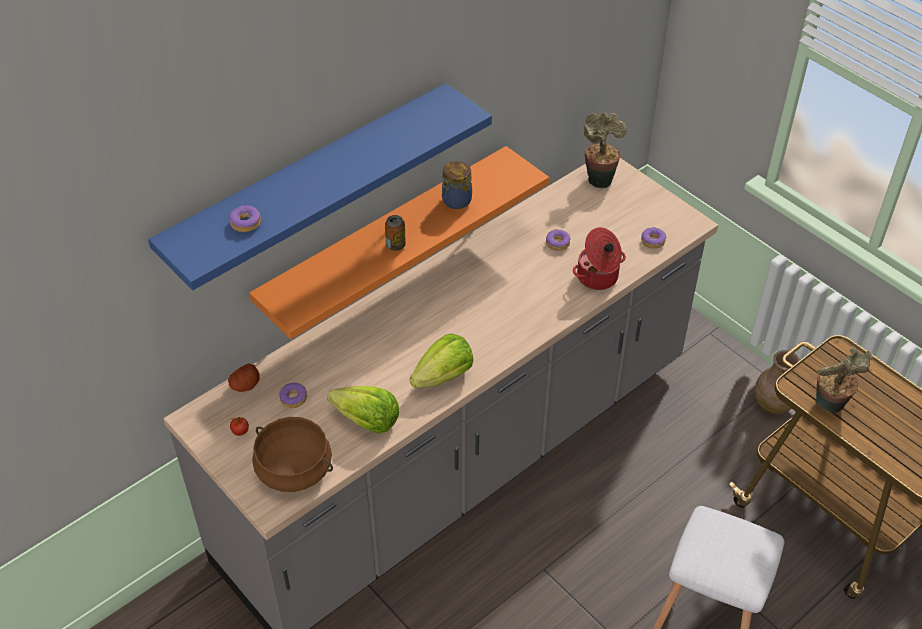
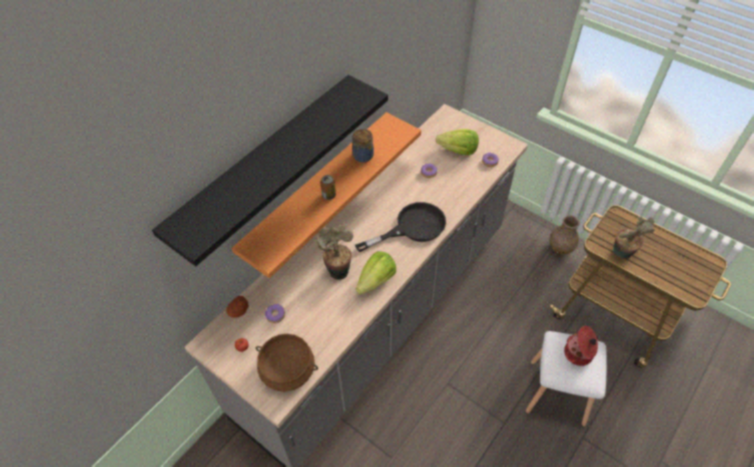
camera: 10 degrees left, 5 degrees up
(245, 223) = (226, 205): donut -> none
(310, 183) = (264, 163): blue shelf -> black shelf
(367, 421) = (331, 324): lettuce -> lettuce (458, 151)
(513, 314) = (412, 227): none -> black frying pan
(598, 277) = (461, 192): cooking pot -> cooking pot (578, 354)
(599, 178) = (443, 124): potted plant -> potted plant (338, 269)

